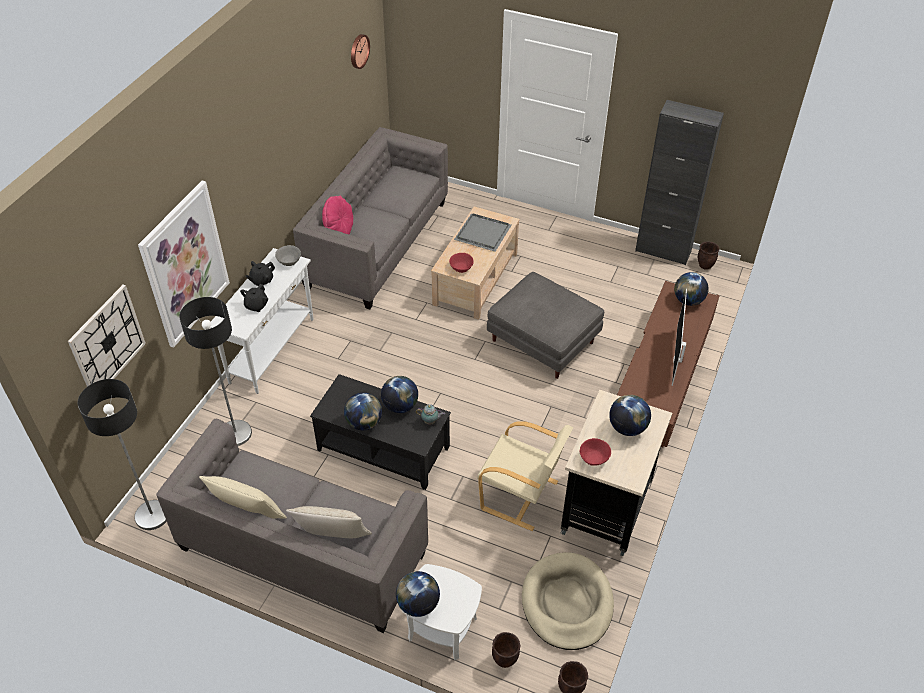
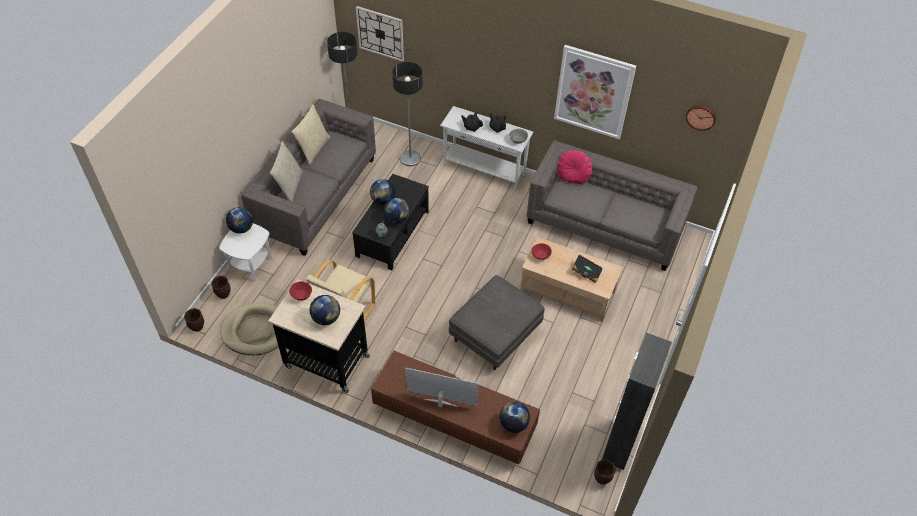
camera: 90 degrees right, 5 degrees up
(185, 264) = (452, 58): picture -> picture (593, 92)
(484, 233) = (586, 272): grey tray -> black book

